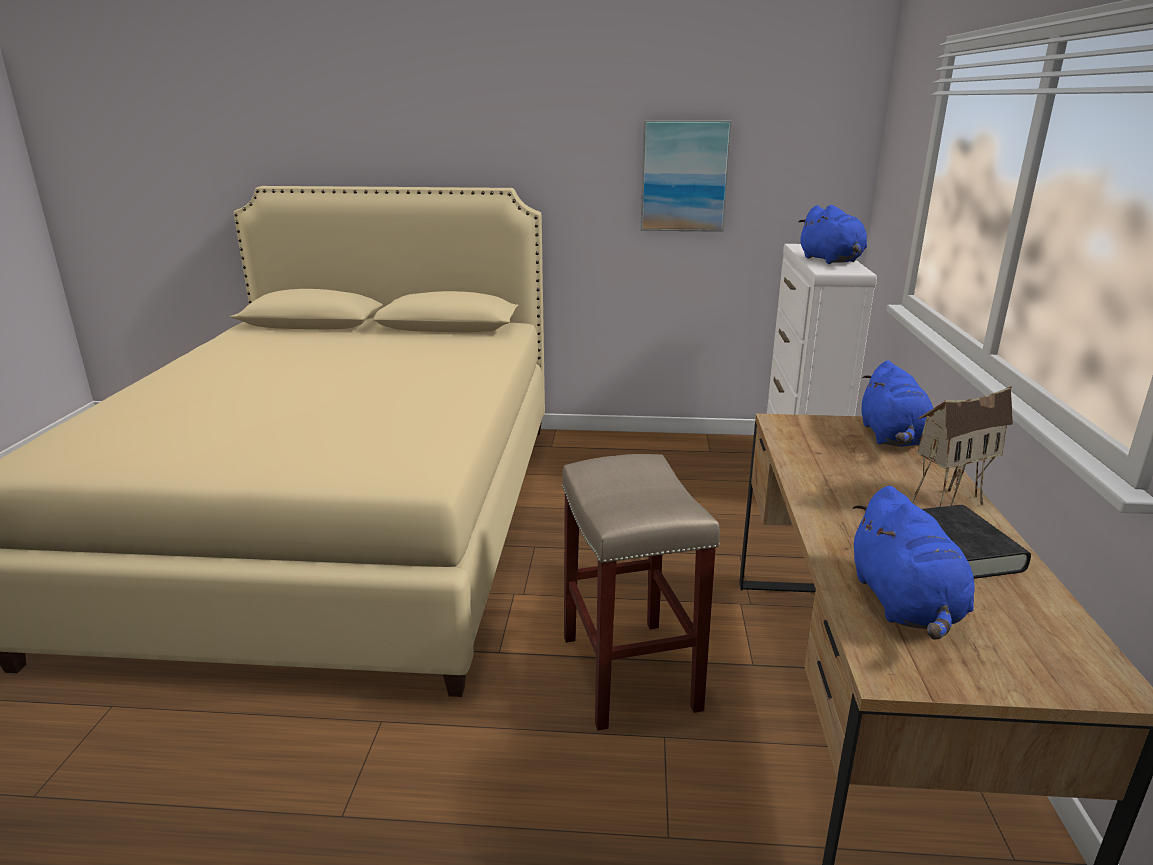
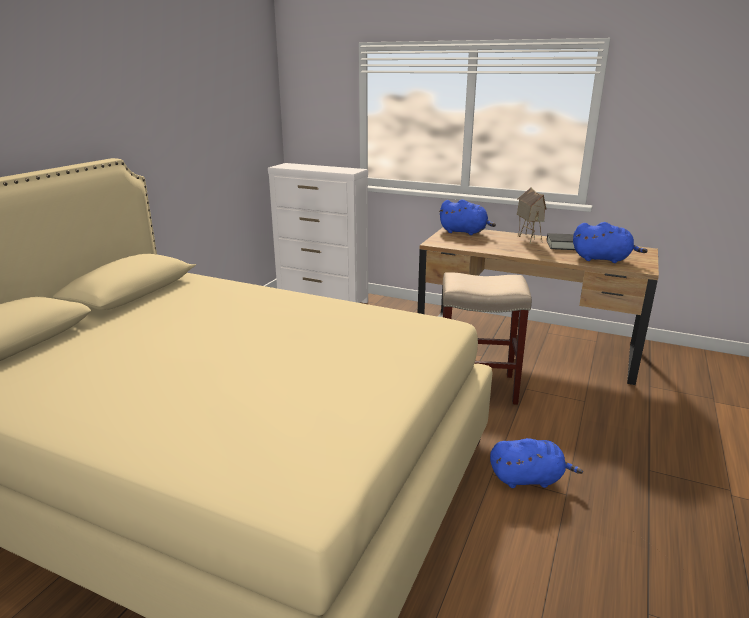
camera: 70 degrees left, 0 degrees up
(684, 176) = (207, 132): picture -> none
(831, 260) = (327, 168): blue plush toy -> blue plush toy (528, 478)

